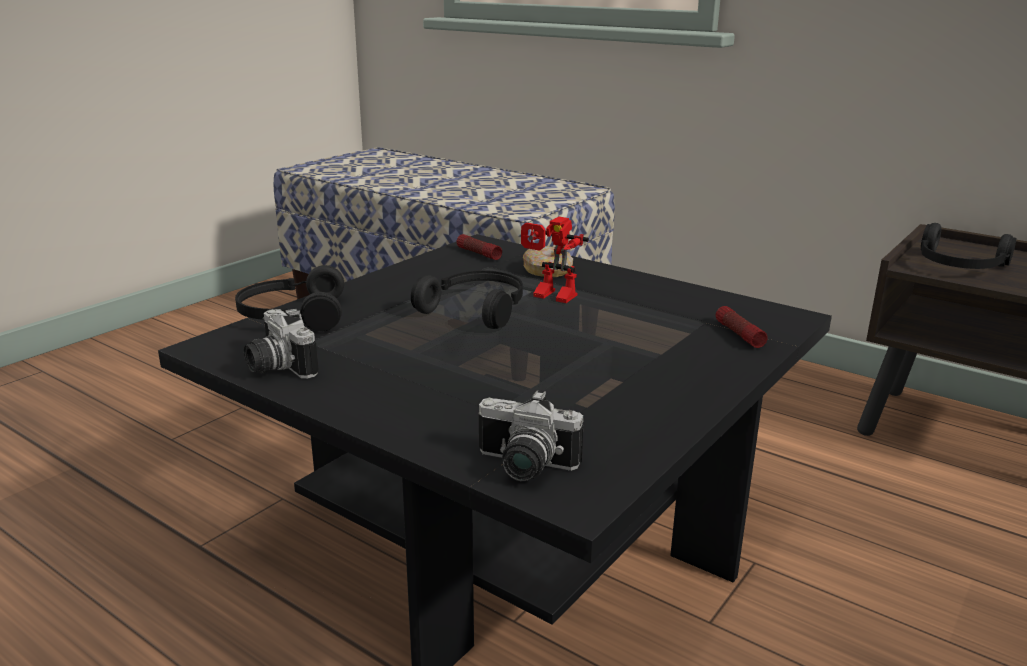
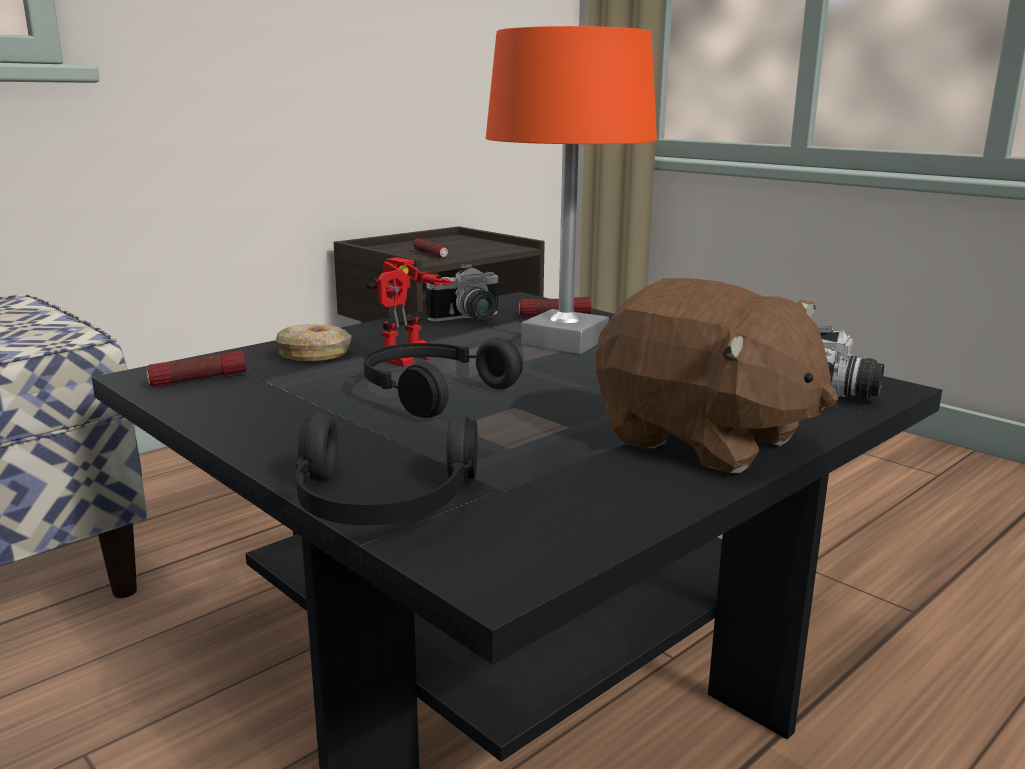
camera: 80 degrees left, 5 degrees down
(276, 367) = (601, 510): camera -> camera (469, 319)
(397, 399) = (704, 440): none -> brown plush toy
(642, 343) = (565, 342): none -> orange table lamp
(959, 266) = (431, 254): black headphones -> flashlight

